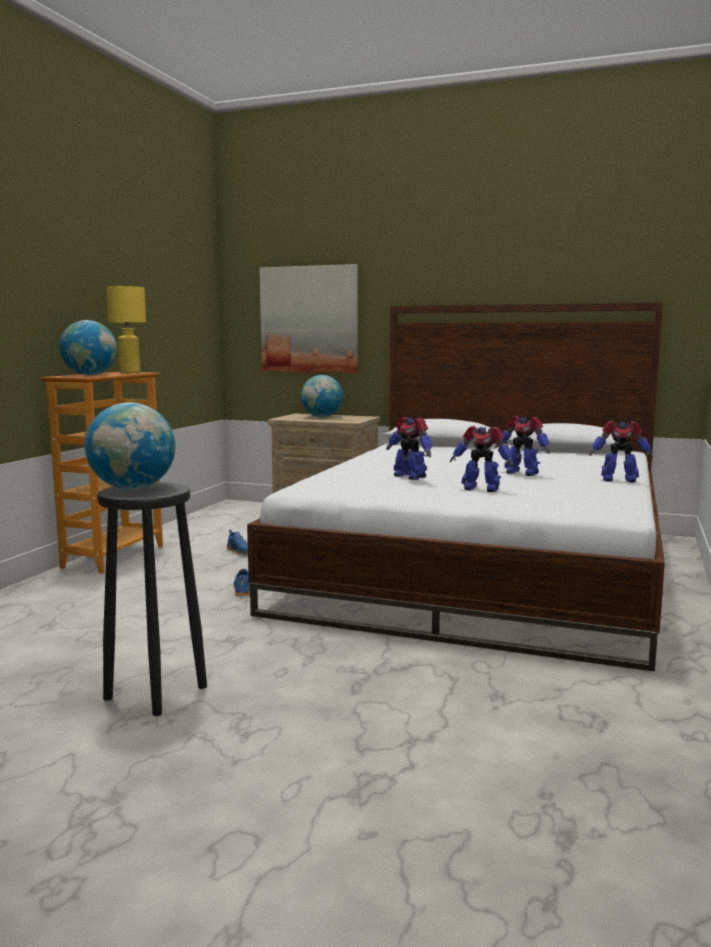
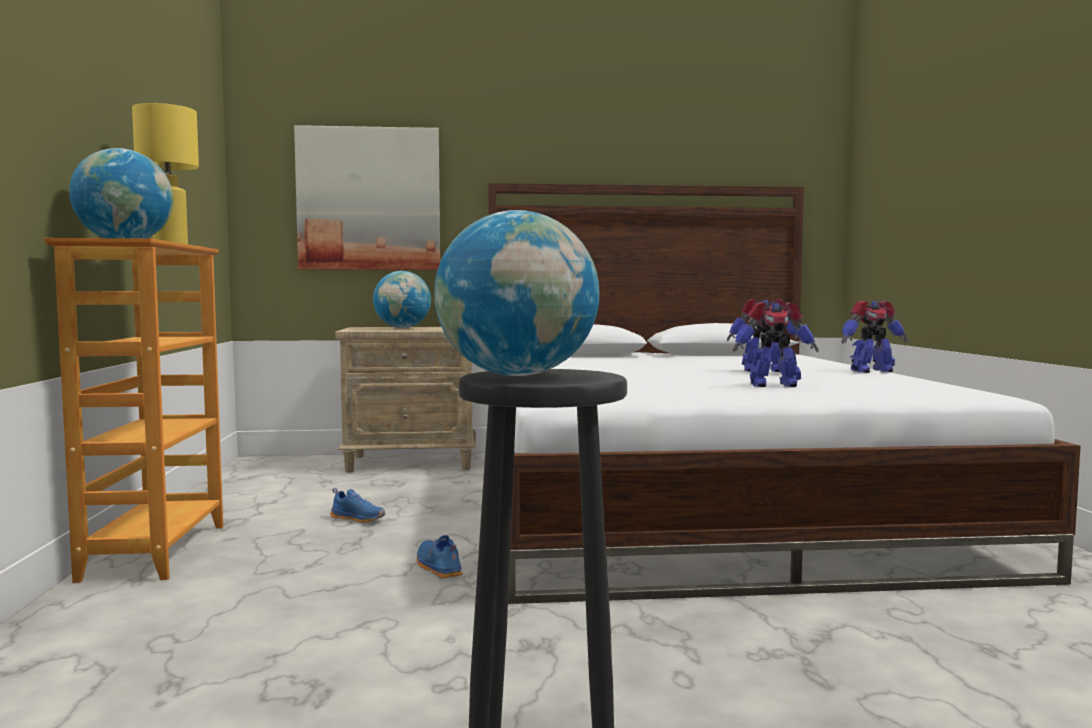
camera: 25 degrees left, 5 degrees down
(410, 476) = (663, 378): toy robot -> none

